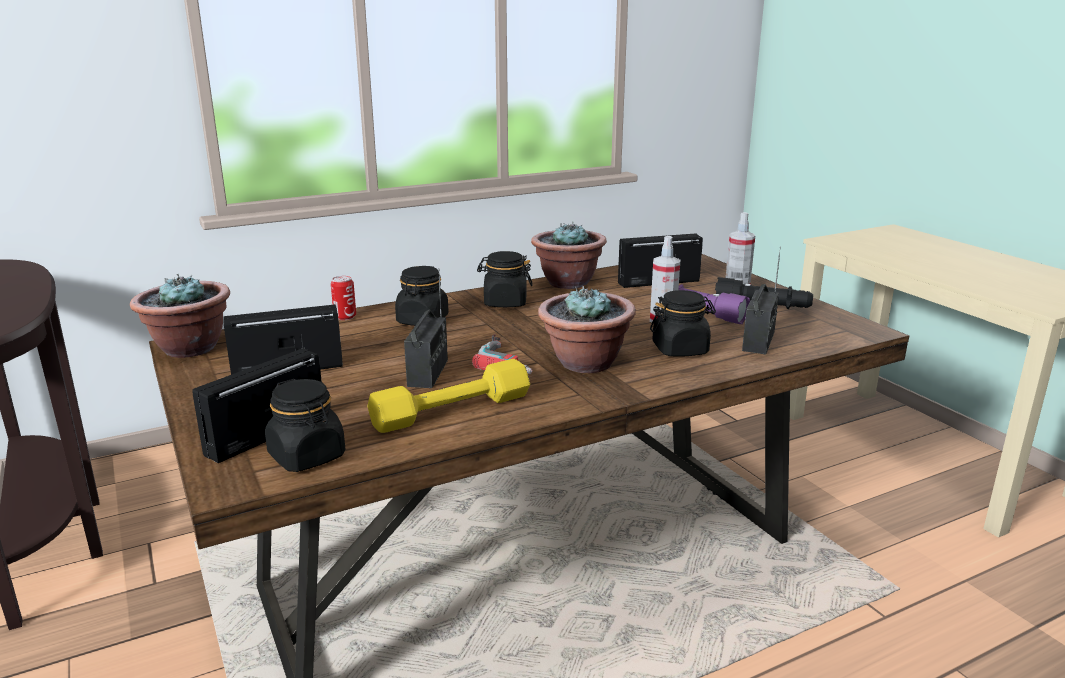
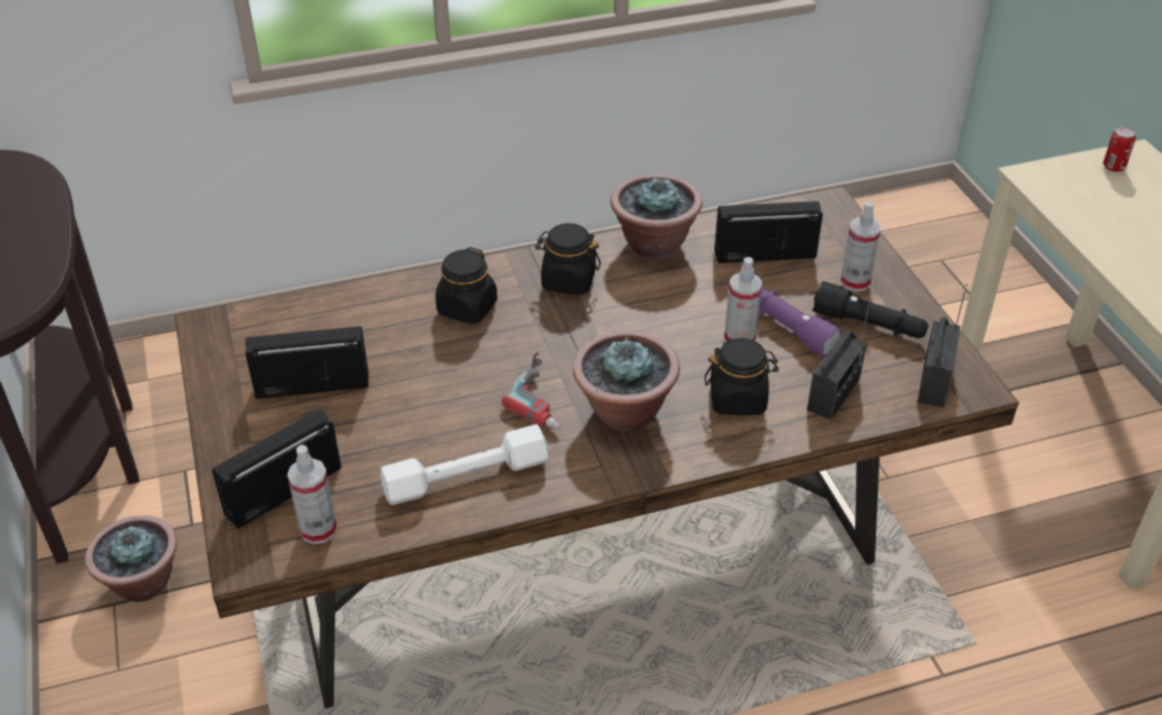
camera: 10 degrees right, 20 degrees up
(189, 348) = (215, 334): potted plant -> potted plant (142, 583)
(307, 456) = (318, 530): black jar -> spray bottle
(345, 317) = (383, 291): can -> can (1113, 167)
(428, 373) = (455, 410): radio -> radio (934, 382)
(451, 410) = (466, 477): yellow dumbbell -> white dumbbell

